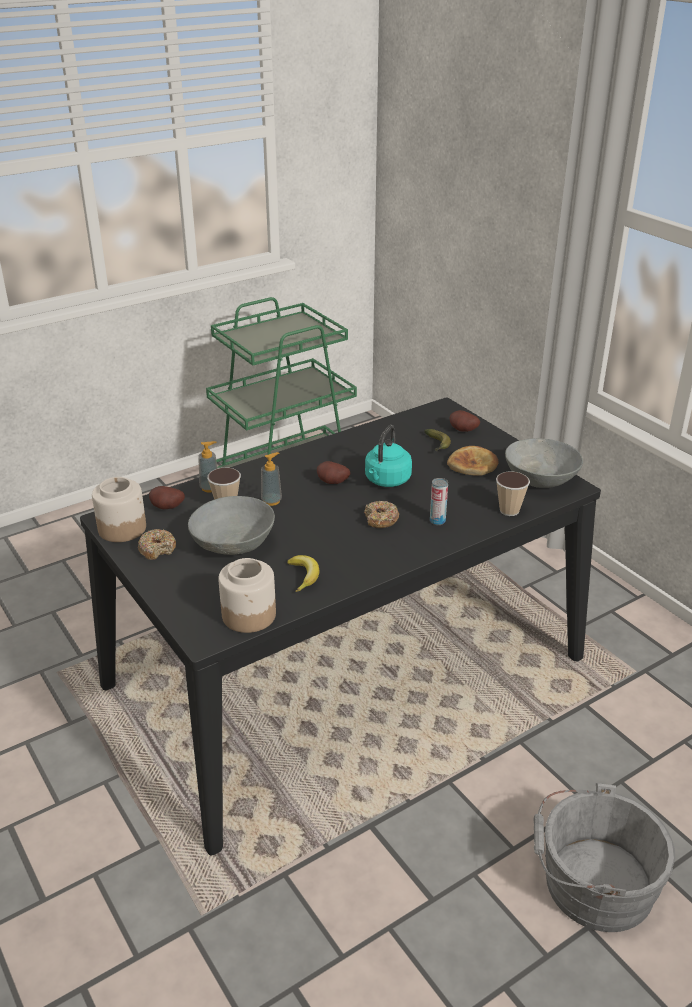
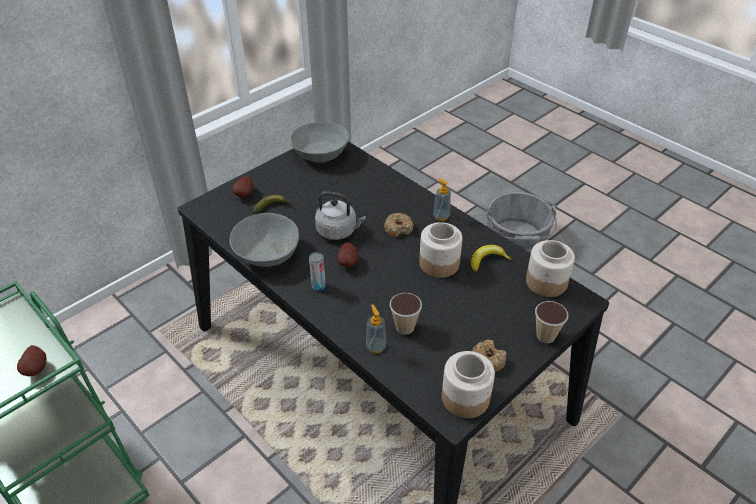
camera: 100 degrees left, 10 degrees up
(167, 508) = (420, 372): potato -> potato (37, 368)
(234, 543) = (460, 309): grey bowl -> grey bowl (266, 254)
(271, 501) = (387, 297): soap dispenser -> soap dispenser (441, 216)
(311, 540) = (439, 263): none -> jar
(386, 481) = (338, 231): turquoise kettle -> grey kettle
(437, 521) = (391, 200): can -> can (318, 286)
(473, 465) = (304, 186): bread -> none
(509, 510) = (367, 167): cup -> cup (545, 336)

